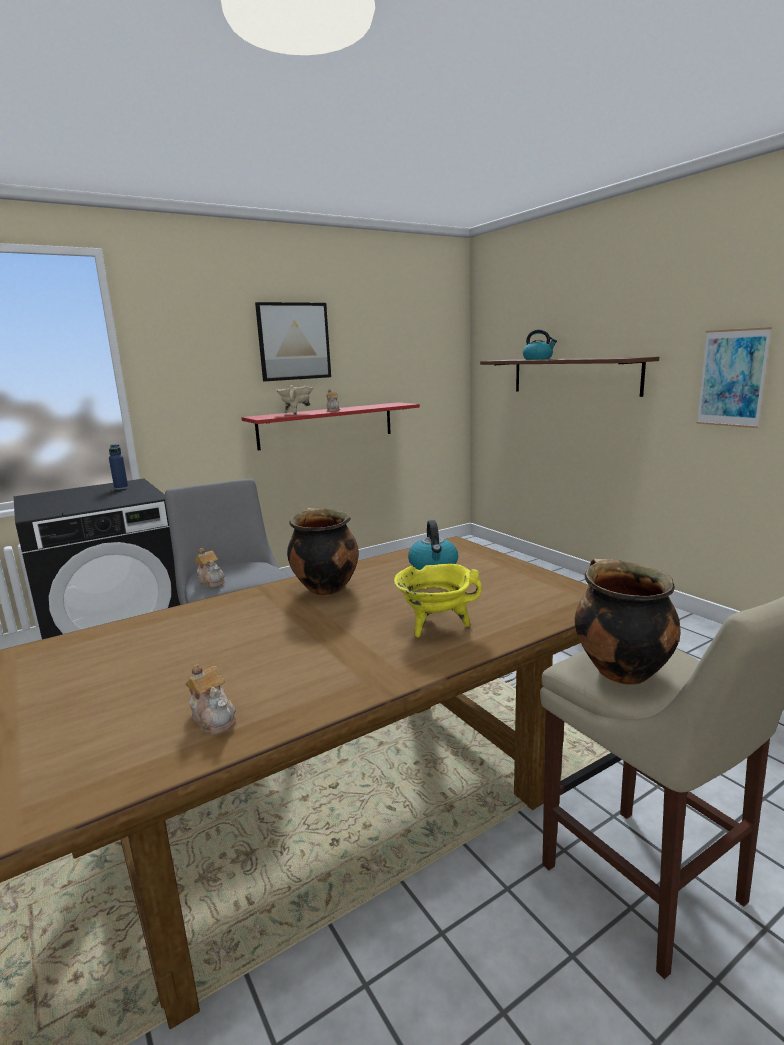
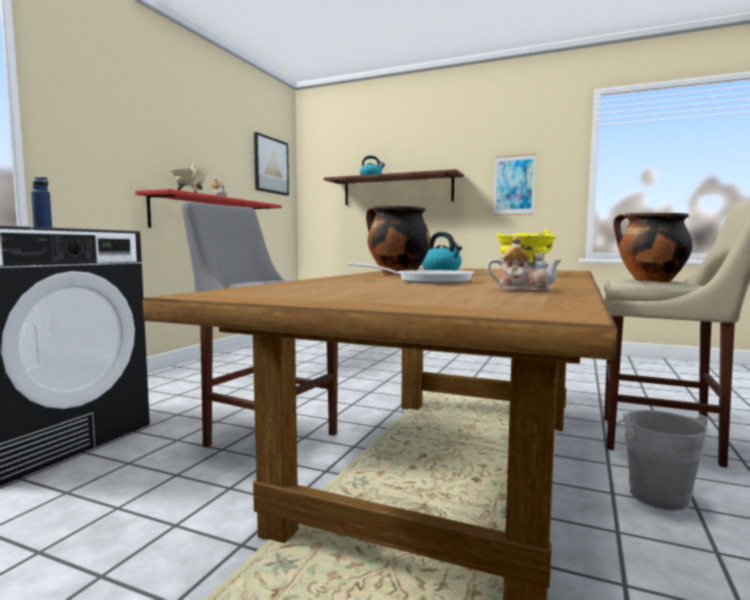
camera: 35 degrees left, 10 degrees down
(211, 581) = (272, 282): teapot -> none
(257, 639) = (427, 281): none -> frying pan
(294, 341) = (181, 131): picture -> picture (271, 165)
(489, 962) = (655, 493): none -> grey bucket

